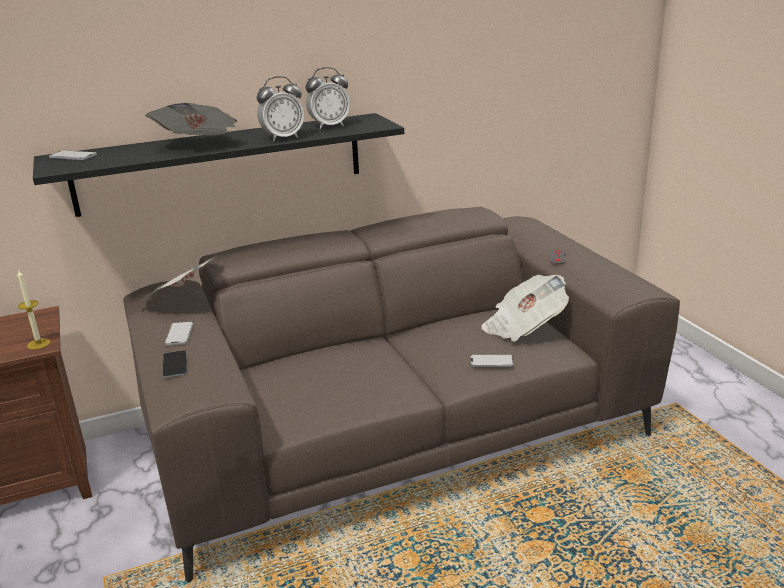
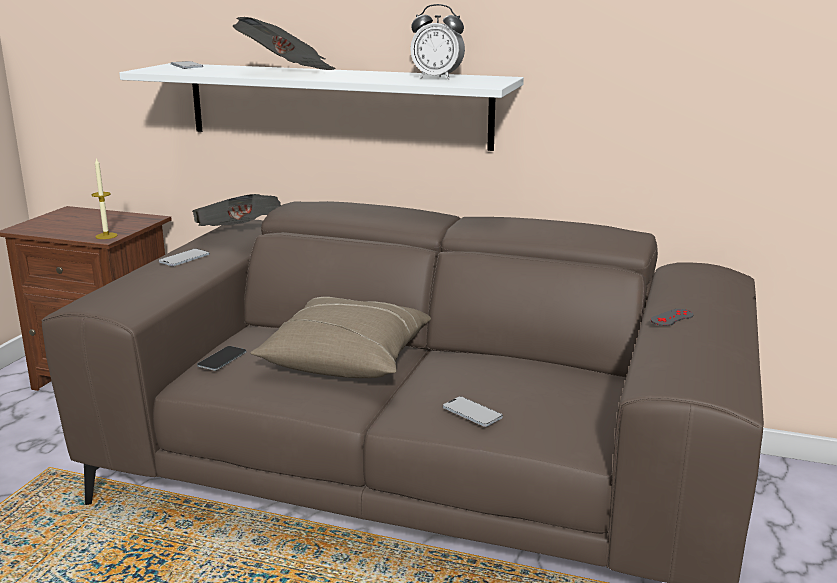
camera: 40 degrees right, 5 degrees down
(175, 364) = (135, 277): phone -> phone (222, 359)
(221, 163) = (336, 105): black shelf -> white shelf
(283, 138) = (365, 79): alarm clock -> none
(359, 364) = (347, 359): none -> beige pillow
(523, 327) = (574, 395): newspaper -> none

